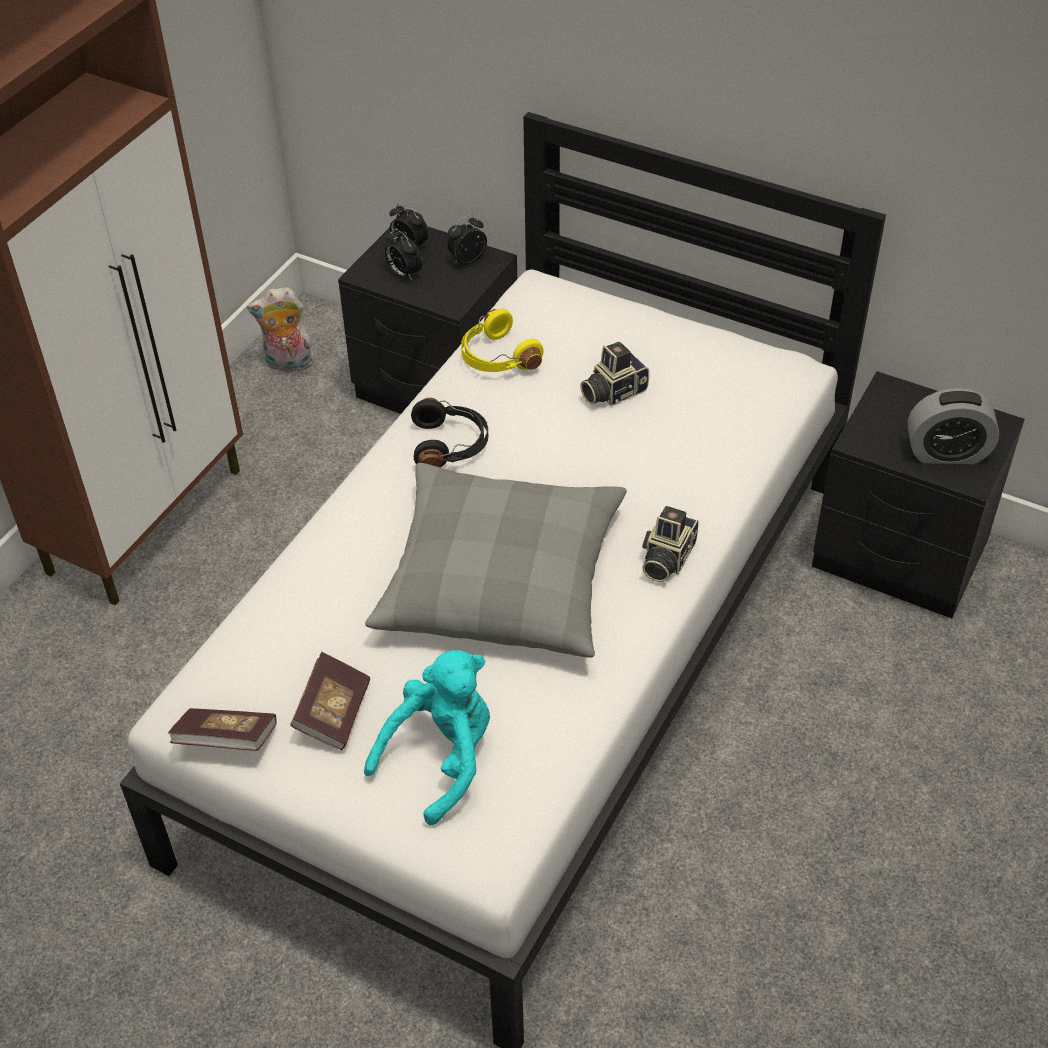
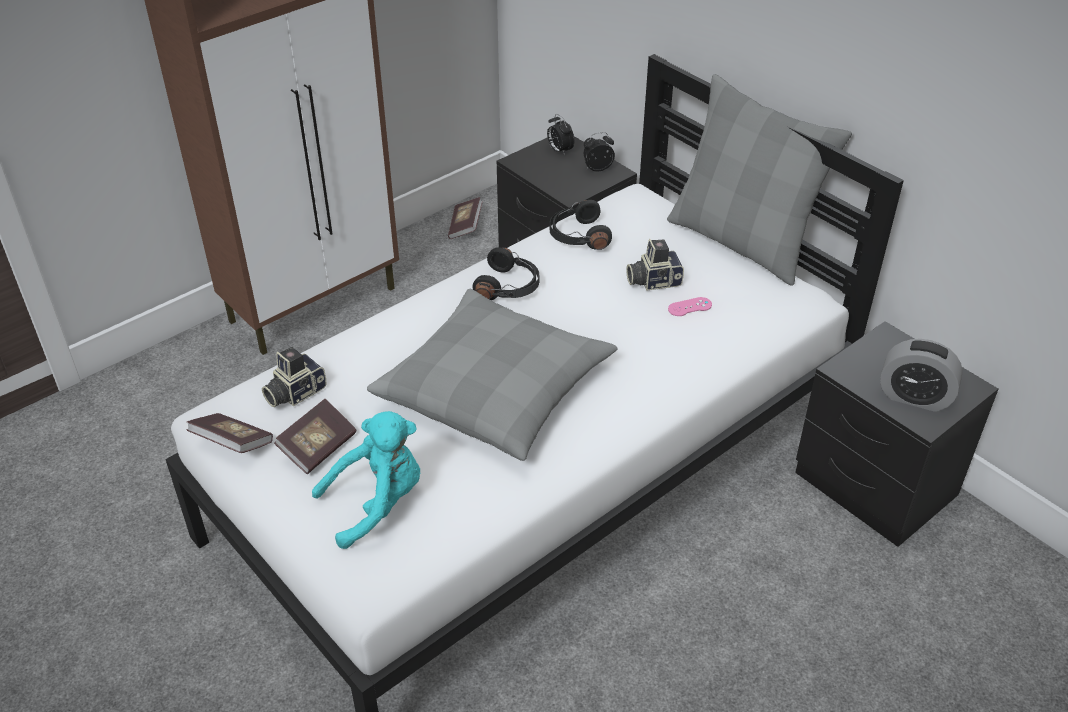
camera: 20 degrees right, 5 degrees down
(288, 364) = (465, 226): plush toy -> book
(404, 273) = (545, 167): alarm clock -> none
(497, 358) = (578, 236): yellow headphones -> black headphones
(665, 558) = (629, 410): camera -> camera (294, 392)
(671, 414) = (690, 307): none -> pink game controller
(686, 316) = (741, 242): none -> grey pillow

